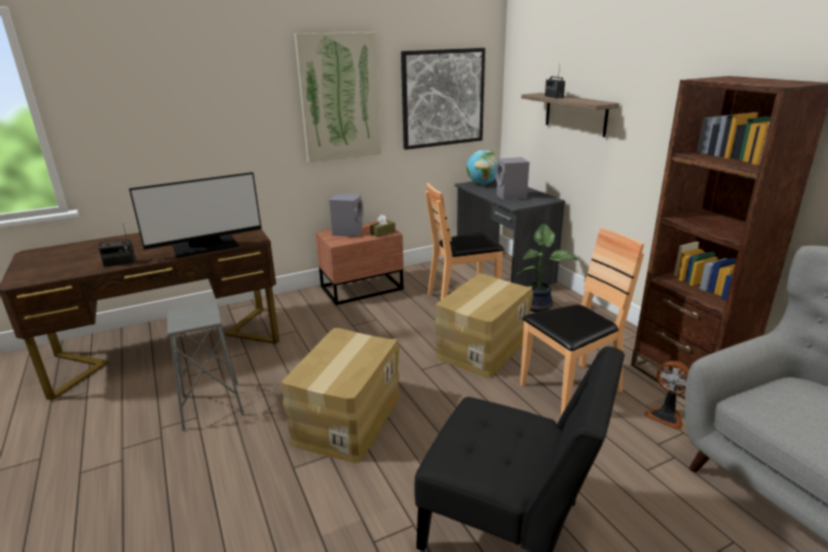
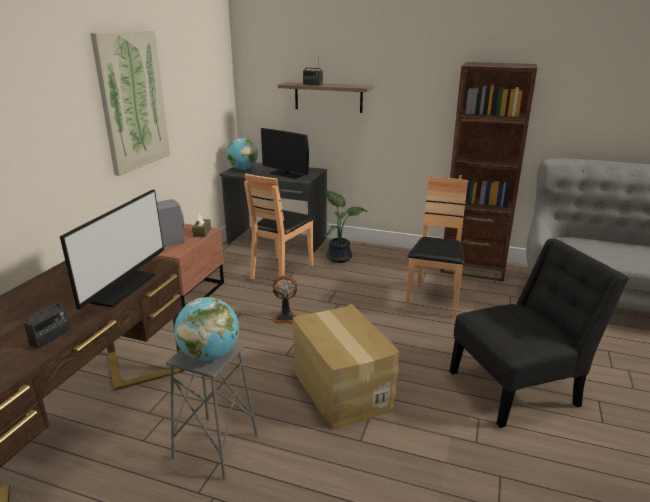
camera: 45 degrees left, 0 degrees up
(192, 319) = (209, 355): none -> globe
(443, 98) = (201, 93): picture -> none
(482, 347) = (348, 298): cardboard box -> none
(511, 196) = (286, 174): grey speaker -> monitor
(666, 416) = (493, 291): fan -> fan (286, 317)

